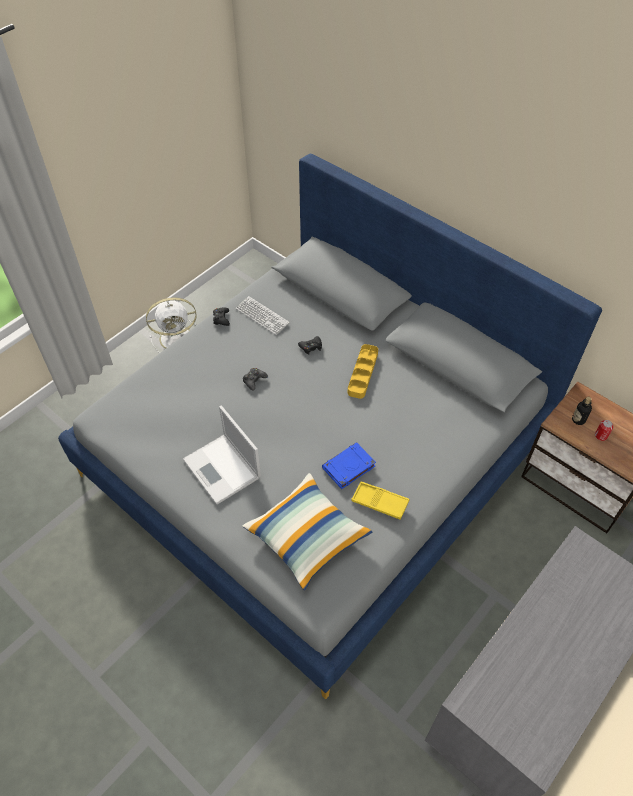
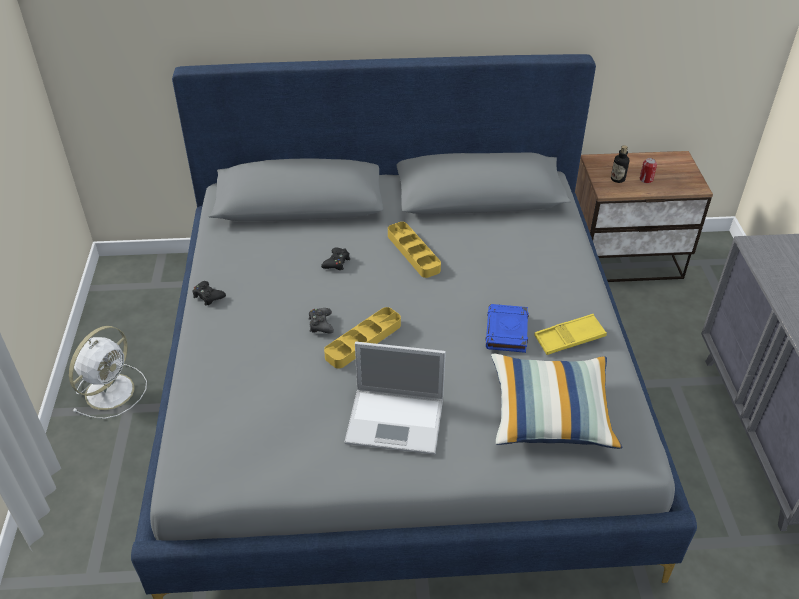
camera: 45 degrees left, 10 degrees down
(262, 316) = (250, 267): keyboard -> none
(262, 408) = (363, 341): none -> yellow tray

